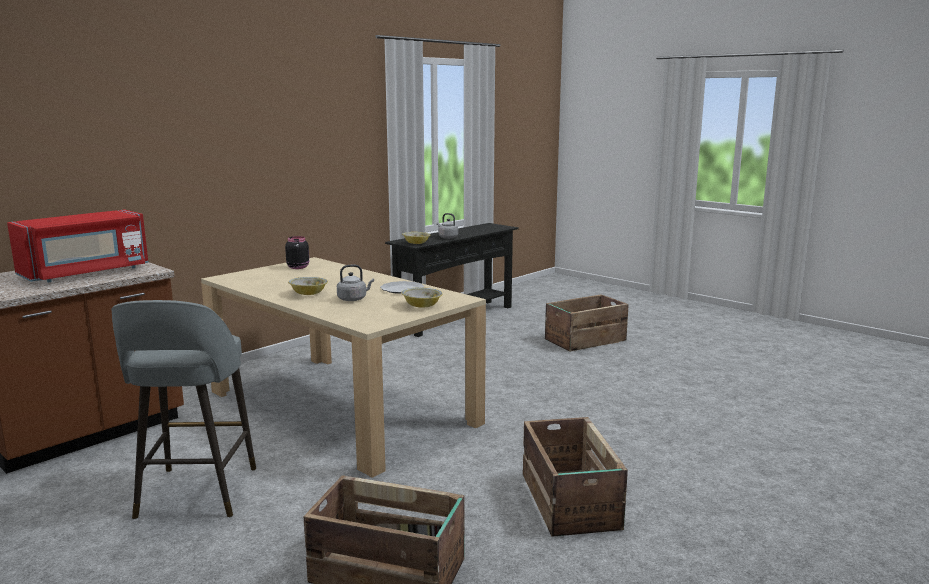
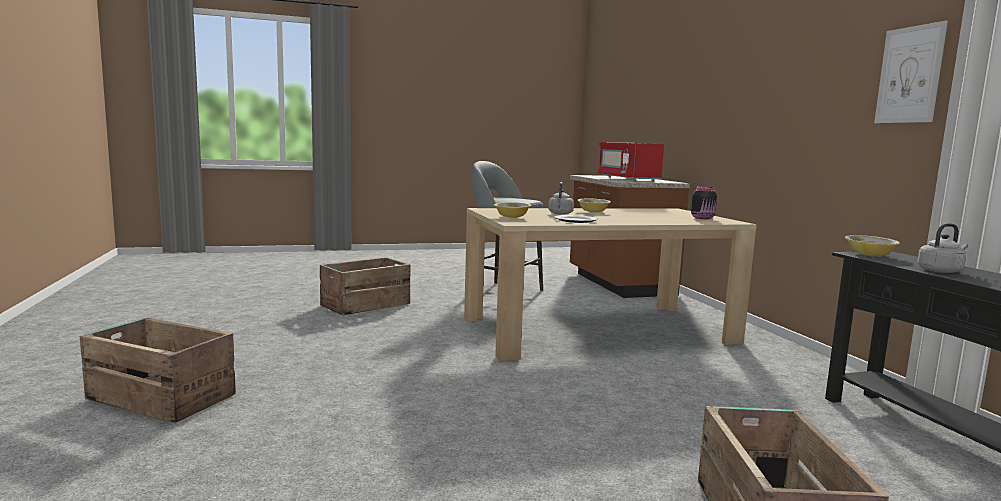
camera: 120 degrees right, 5 degrees down
(346, 129) = (909, 75): none -> picture
(569, 502) = (336, 349): crate -> crate (161, 397)

